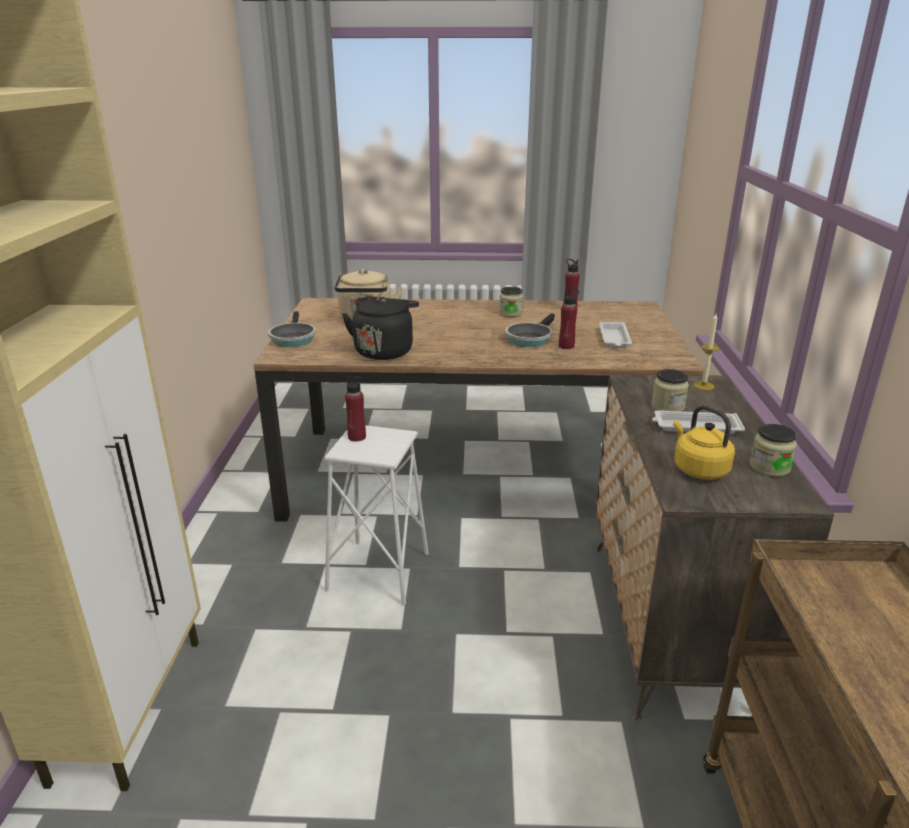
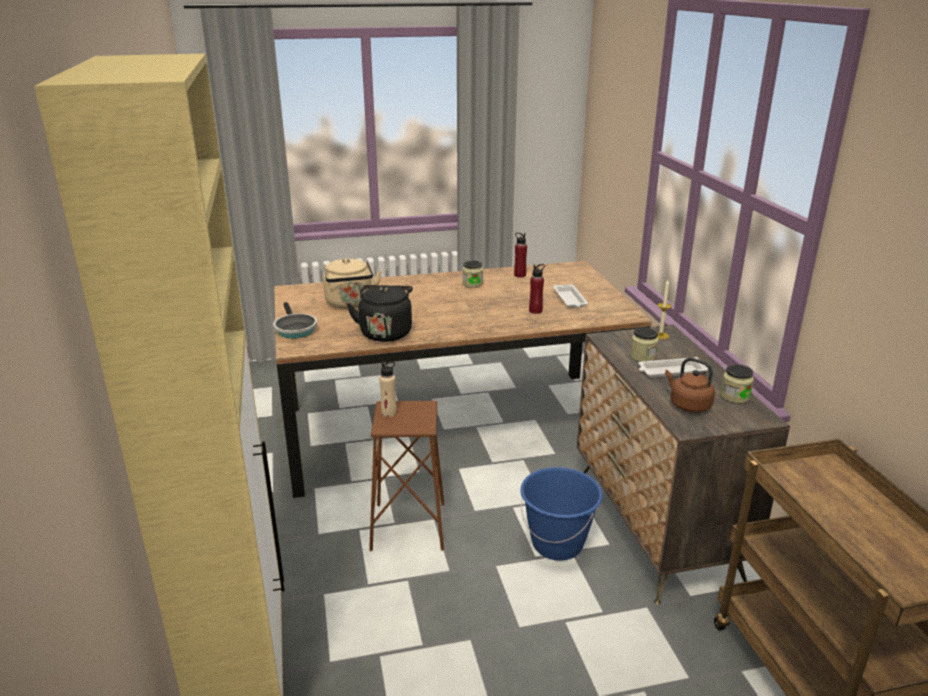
camera: 15 degrees left, 0 degrees up
(357, 437) = (389, 413): red bottle -> beige bottle
(378, 572) = (408, 527): white stool -> brown stool
(529, 338) = (502, 307): frying pan -> none
(539, 622) = (557, 544): none -> blue bucket
(698, 469) = (688, 405): yellow kettle -> brown kettle

